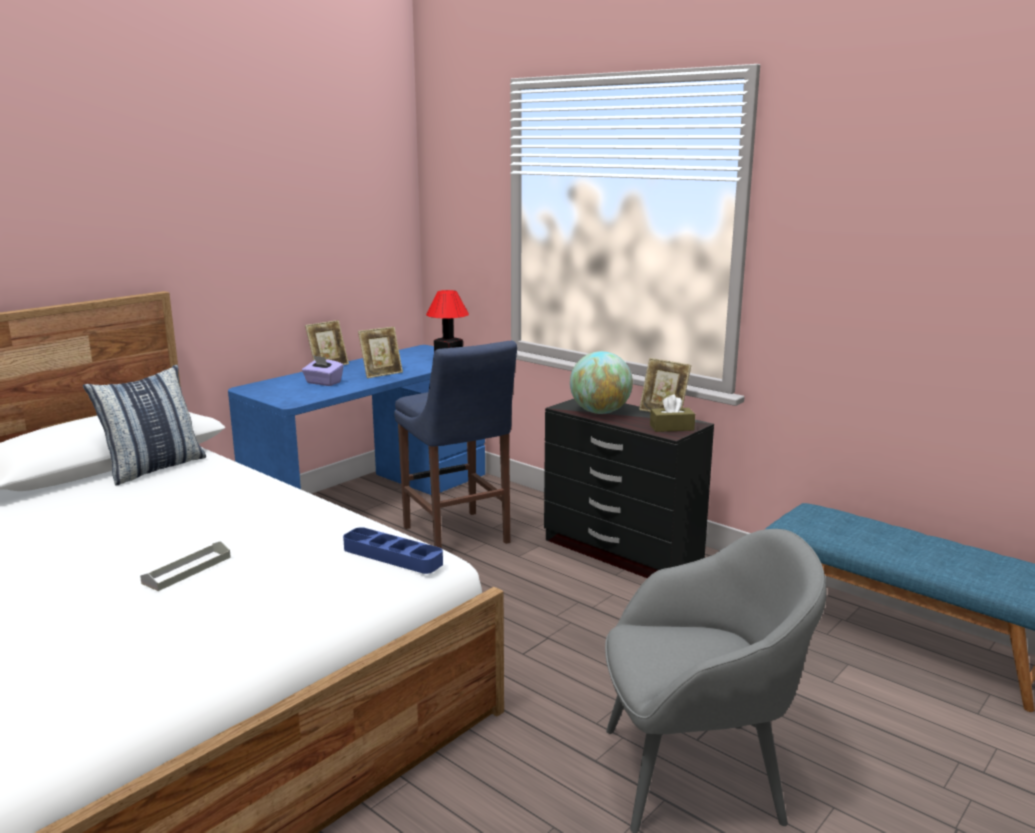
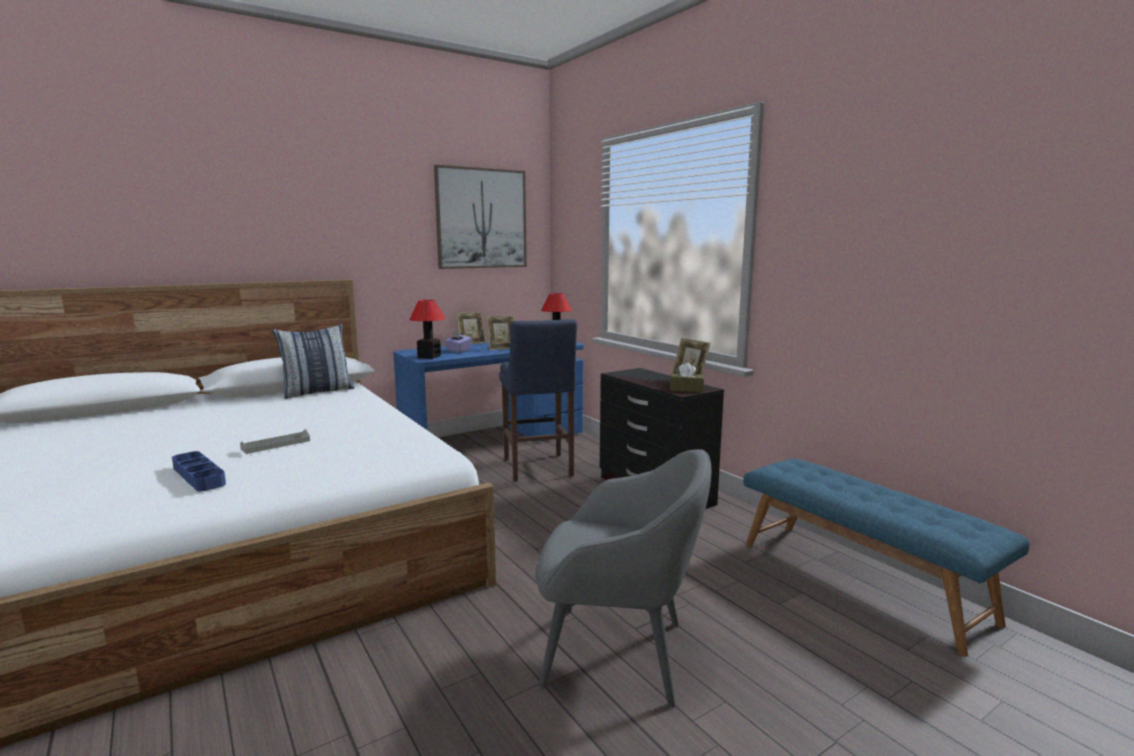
camera: 15 degrees right, 5 degrees down
(292, 397) = (429, 356): none -> table lamp
(332, 187) = (481, 218): none -> picture
(392, 556) = (415, 450): blue tray -> blue tray (198, 476)
(600, 412) = (639, 378): globe -> none

